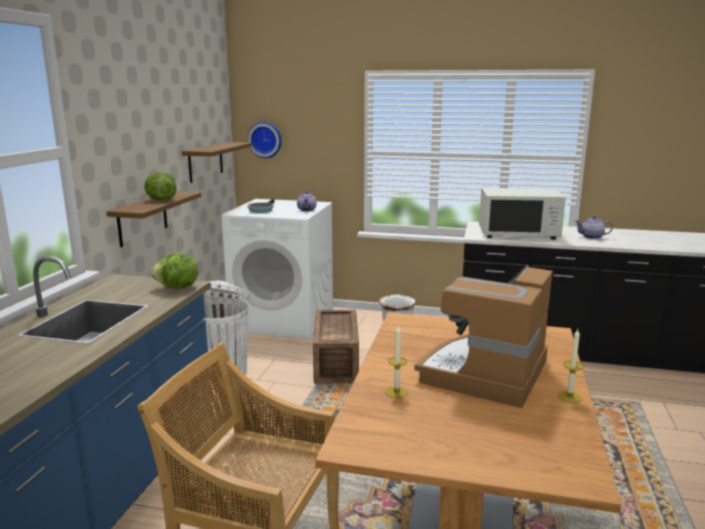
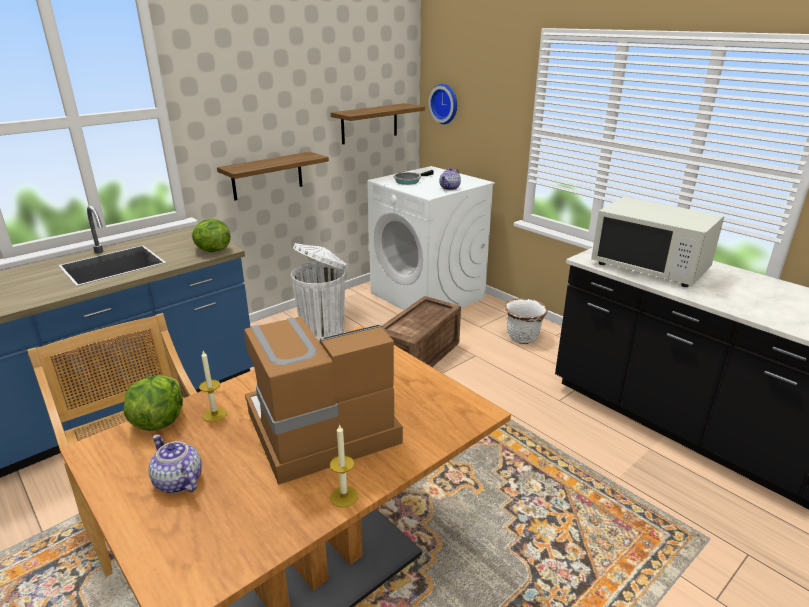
camera: 35 degrees right, 10 degrees up
(161, 200) = (278, 161): lettuce -> lettuce (158, 421)
(592, 237) = (751, 297): teapot -> teapot (178, 482)

